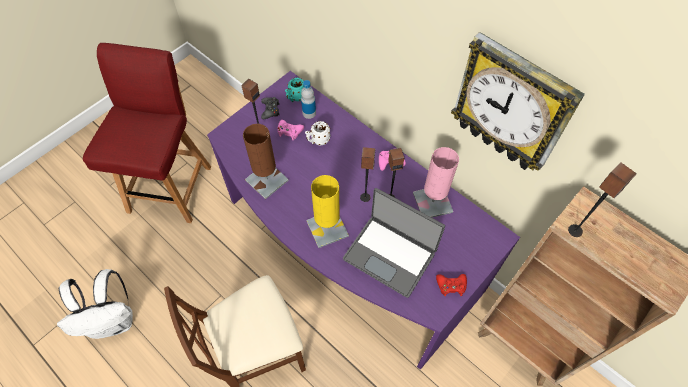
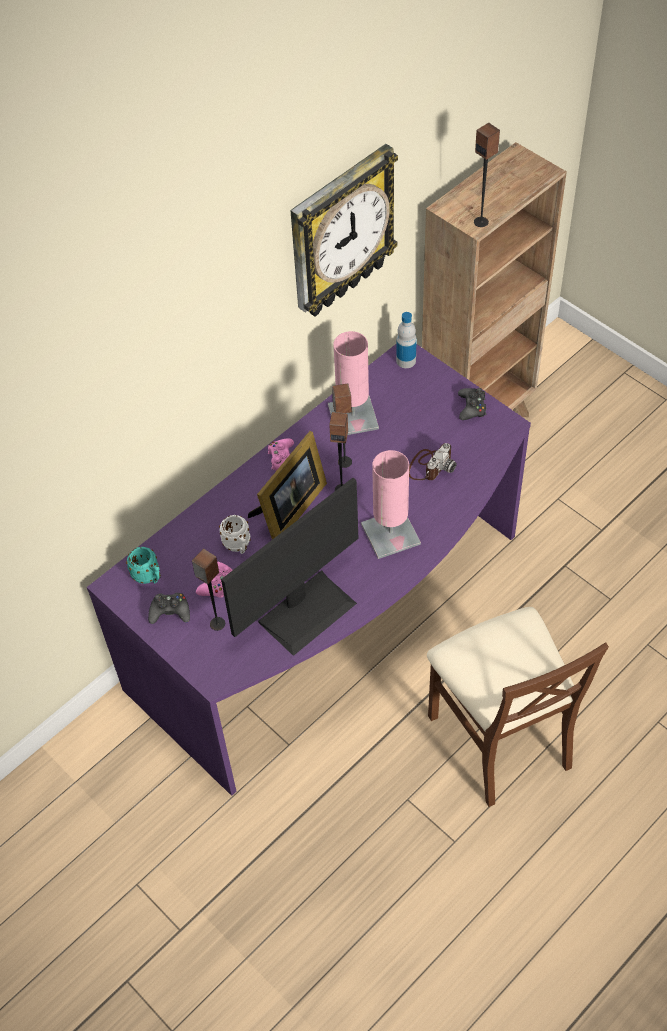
camera: 85 degrees left, 5 degrees down
(114, 321) = (453, 969): white backpack -> none
(171, 187) = (189, 908): red chair -> none
(266, 180) = (306, 610): brown table lamp -> monitor
(309, 113) = (182, 558): bottle -> bottle (406, 361)
(327, 228) = (390, 534): yellow table lamp -> pink table lamp
(346, 167) = (289, 510): none -> picture frame
(390, 255) = (430, 465): laptop -> camera
(451, 286) = (472, 407): red game controller -> black game controller

